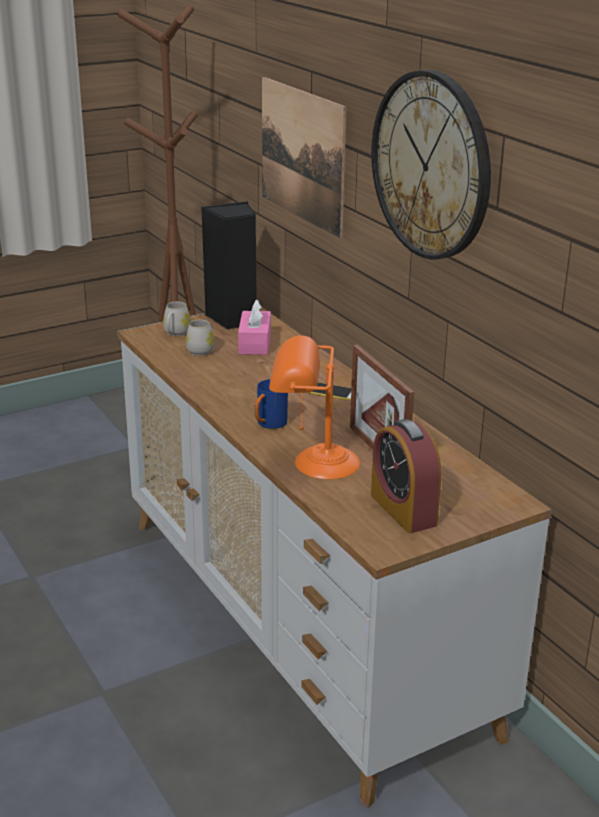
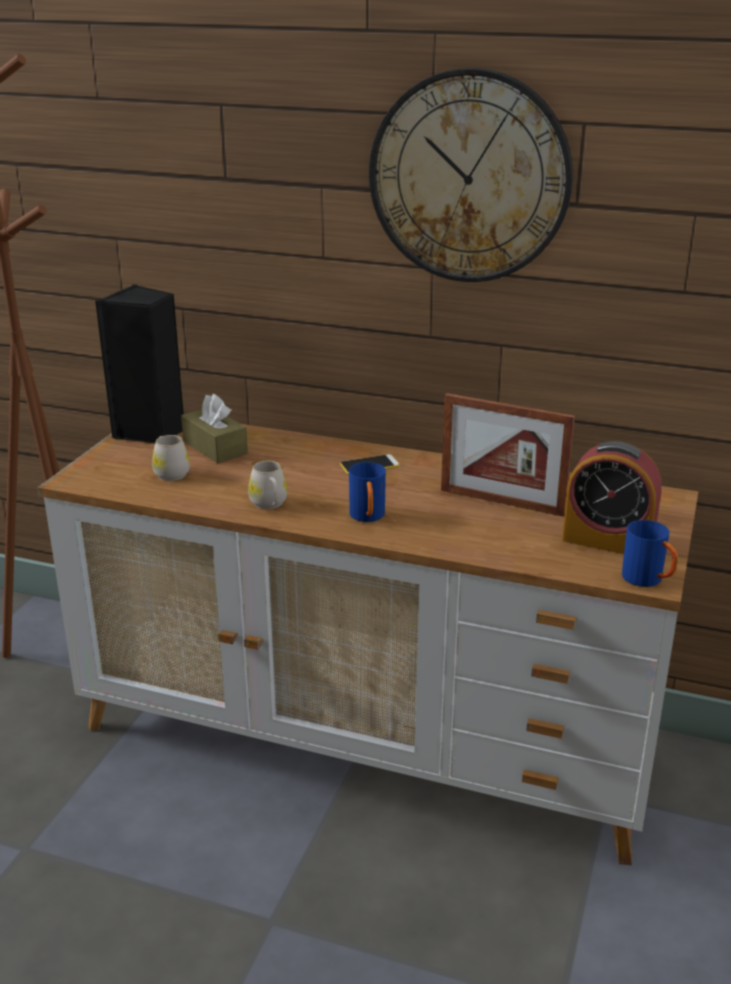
camera: 40 degrees left, 0 degrees up
(176, 333) = (112, 466): white mug -> white mug (270, 504)
(255, 343) = (215, 447): pink tissue box -> brown tissue box
(302, 155) = (217, 210): picture -> none
(313, 462) = (467, 534): orange table lamp -> none
(380, 547) = (648, 580): none -> blue mug

